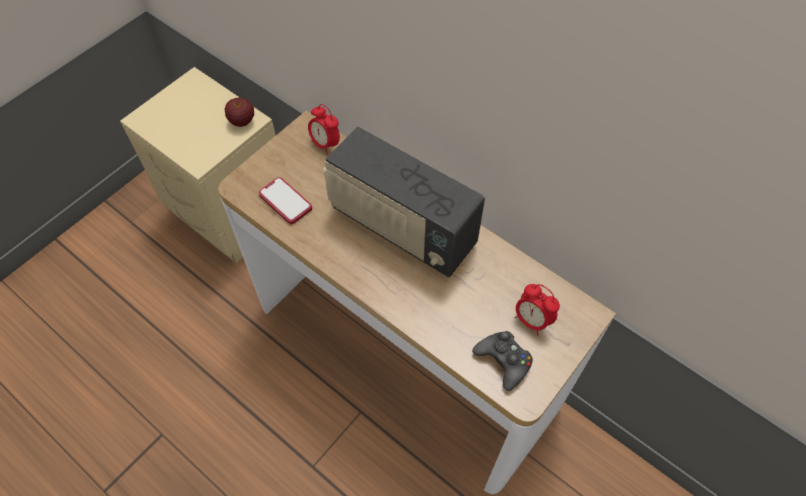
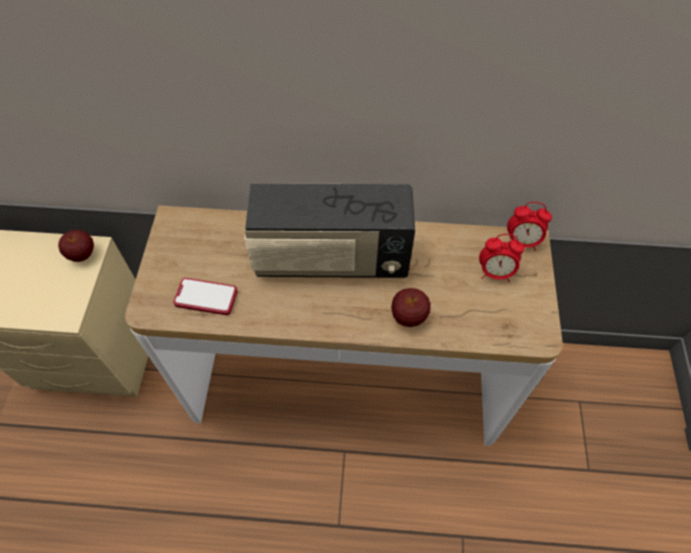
camera: 35 degrees left, 0 degrees up
(325, 144) = (202, 225): alarm clock -> alarm clock (522, 242)
(426, 311) = (409, 317): none -> apple
(503, 361) = (501, 318): black game controller -> none

